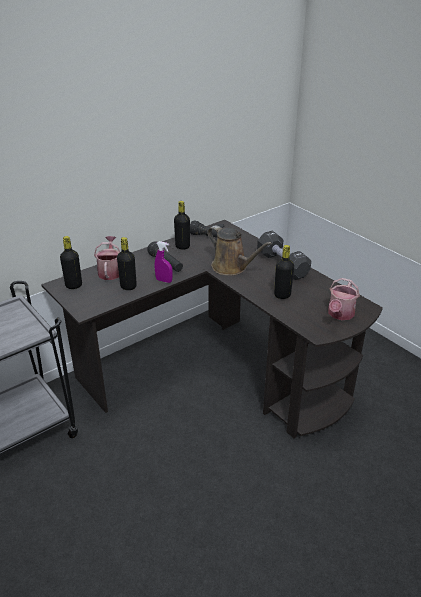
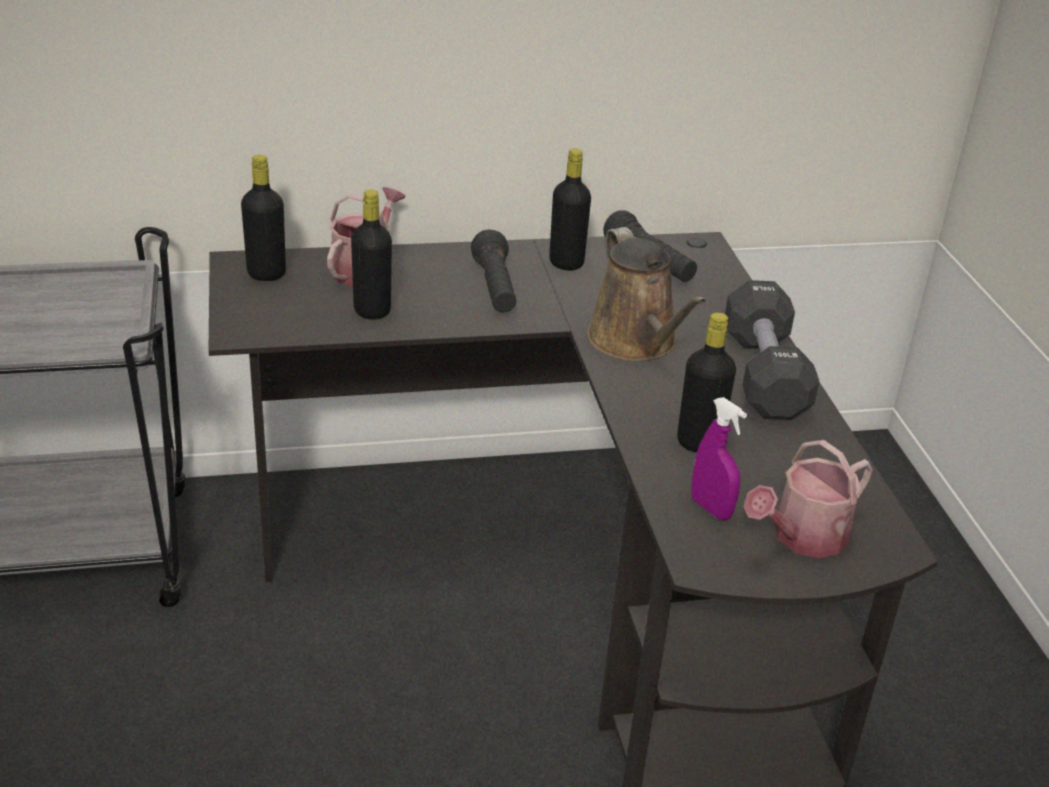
camera: 25 degrees right, 0 degrees up
(164, 281) = (457, 323): purple spray bottle -> purple spray bottle (711, 508)

